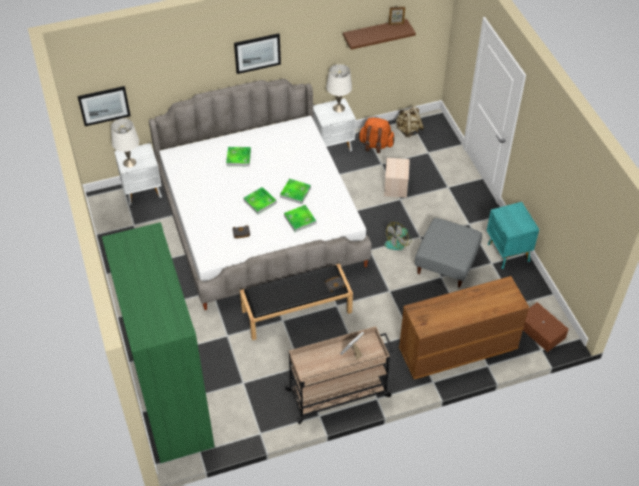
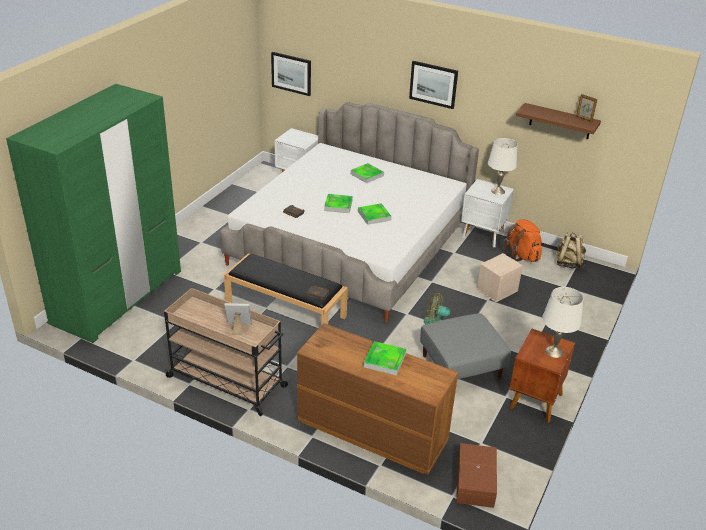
camera: 45 degrees right, 15 degrees down
(129, 162) = (289, 138): white table lamp -> white table lamp (554, 351)
(300, 220) = (349, 232): tray -> tray (385, 360)
(508, 253) = (534, 401): turquoise nightstand -> brown nightstand

